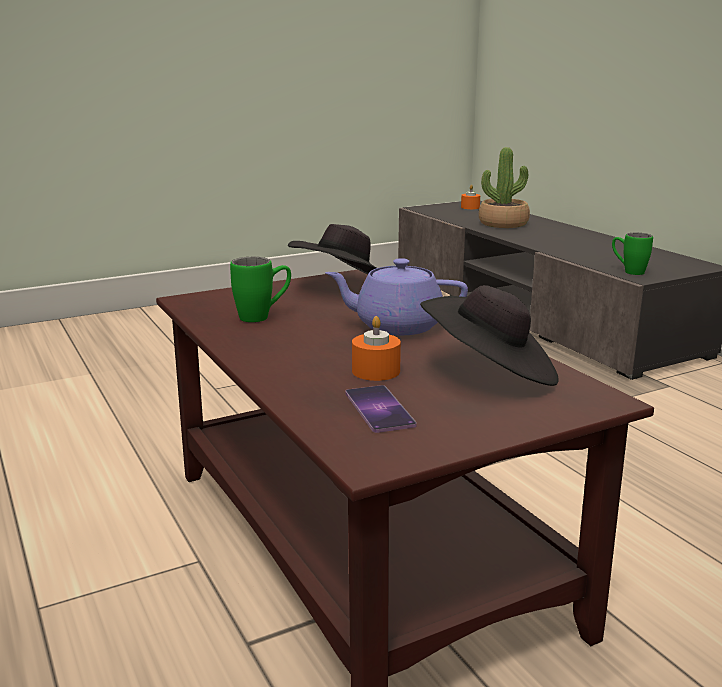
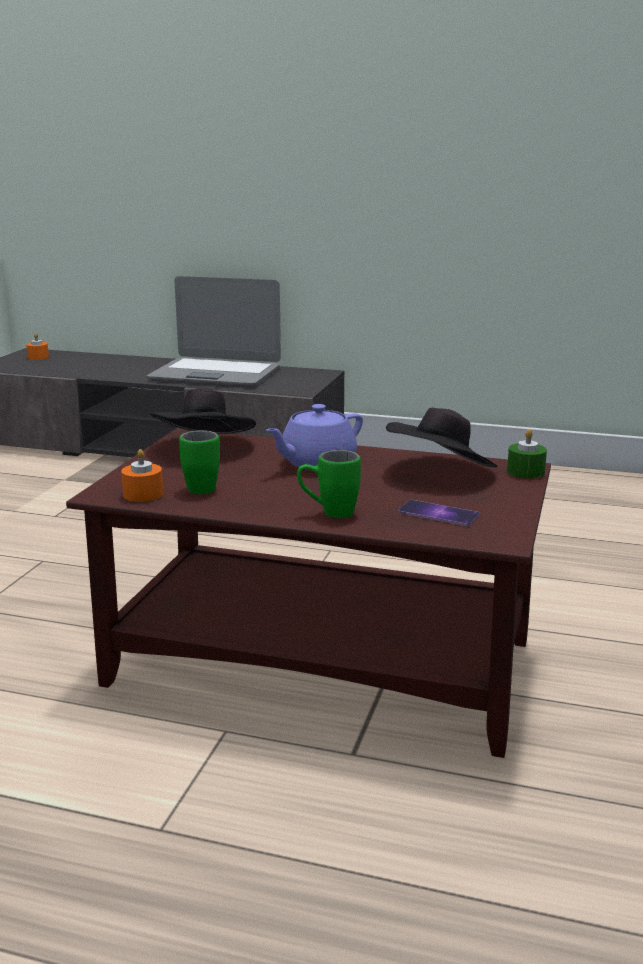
camera: 45 degrees left, 0 degrees up
(376, 371) = (380, 494): orange candle -> orange candle (143, 494)
(503, 224) = (104, 368): potted plant -> none
(588, 246) = (216, 374): none -> laptop
(591, 404) = (525, 472): none -> green candle
(628, 271) = (284, 388): green mug -> green mug (328, 513)

